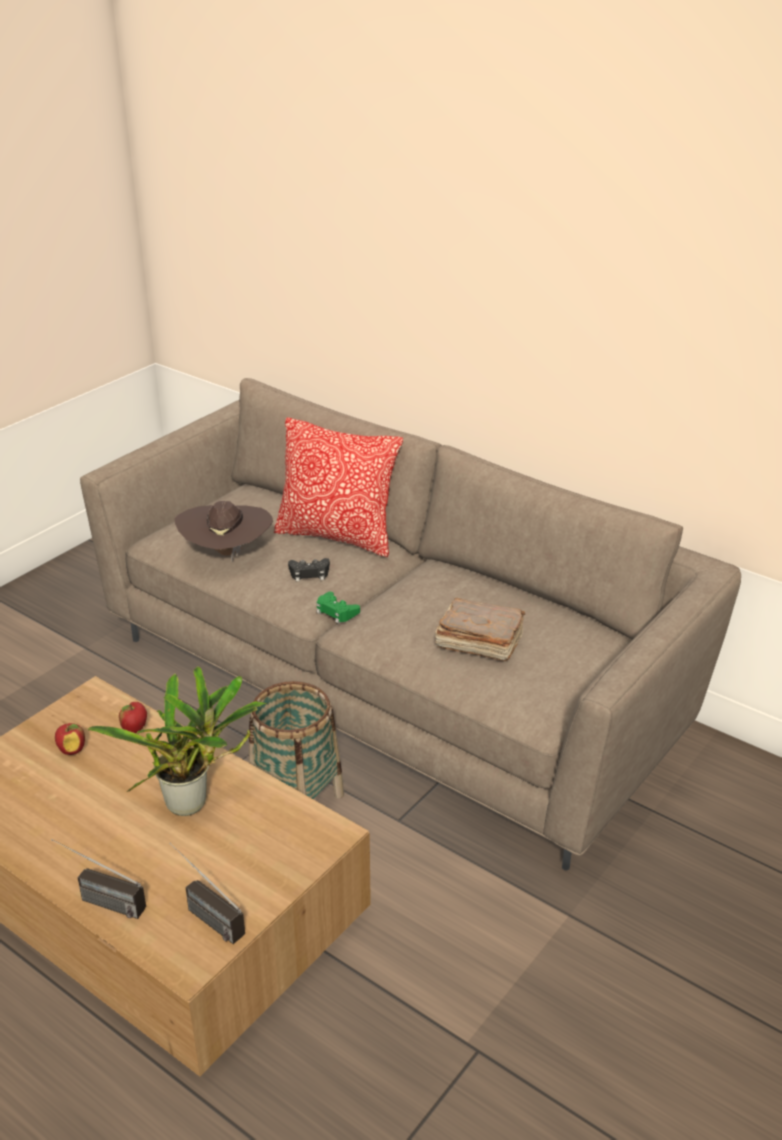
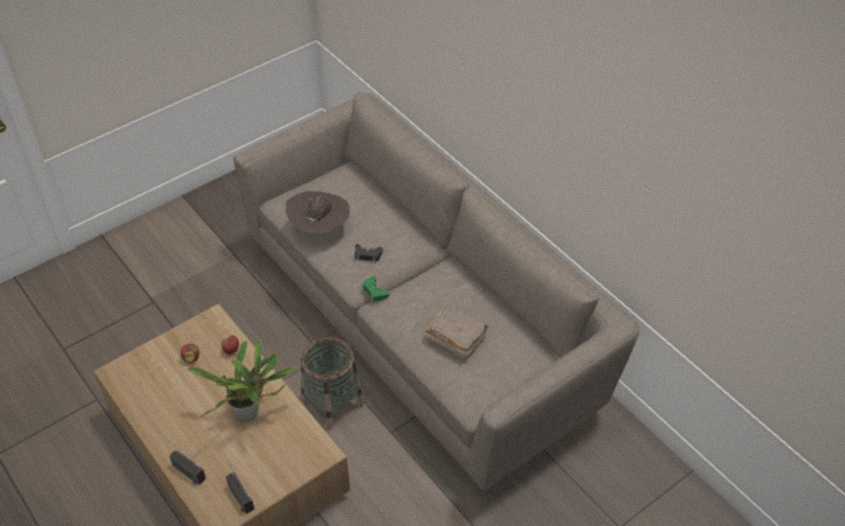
camera: 15 degrees right, 15 degrees up
(337, 536) = (397, 225): pillow -> none

